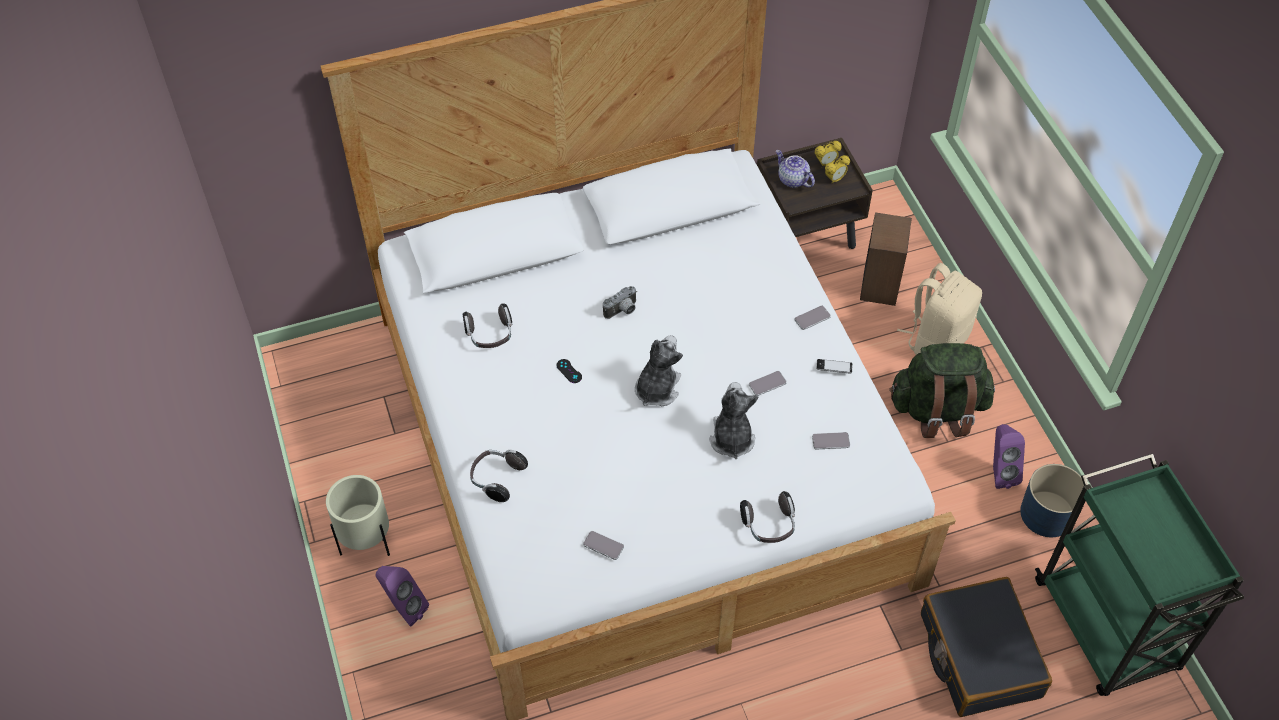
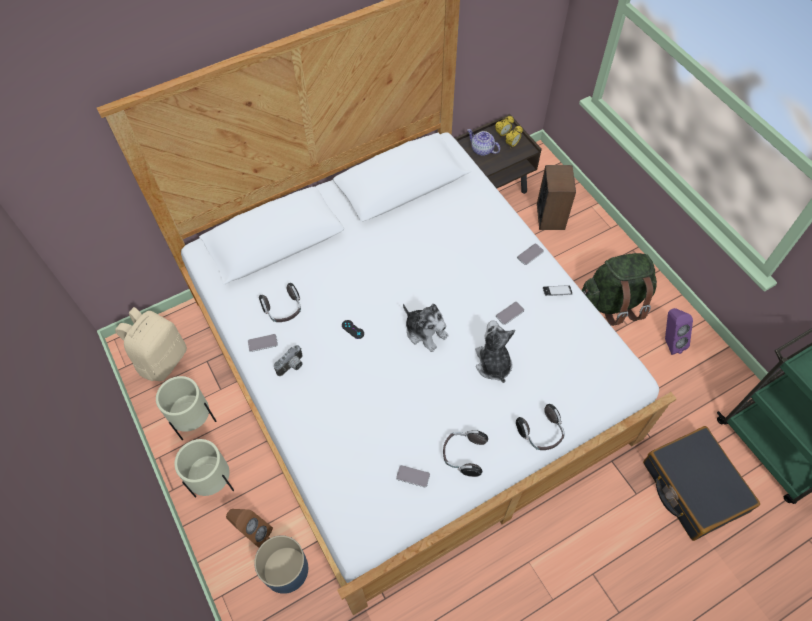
camera: 10 degrees left, 5 degrees up
(356, 467) = (195, 422): none -> beige planter
(404, 608) = (253, 533): purple speaker -> brown speaker
(497, 479) = (313, 432): headphones -> headphones (463, 455)
(622, 311) = (384, 272): camera -> camera (292, 366)
(657, 388) = (425, 332): plush toy -> plush toy turned 120 degrees clockwise
(830, 441) = (570, 352): phone -> phone (262, 343)
(936, 339) = (599, 250): beige backpack -> beige backpack (162, 359)
(1047, 513) = (711, 367): blue planter -> blue planter (286, 569)

